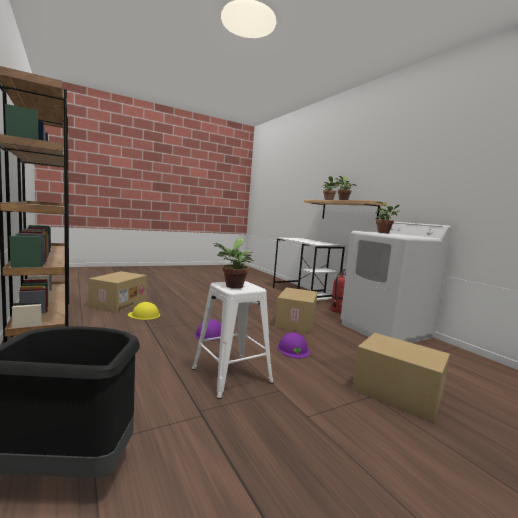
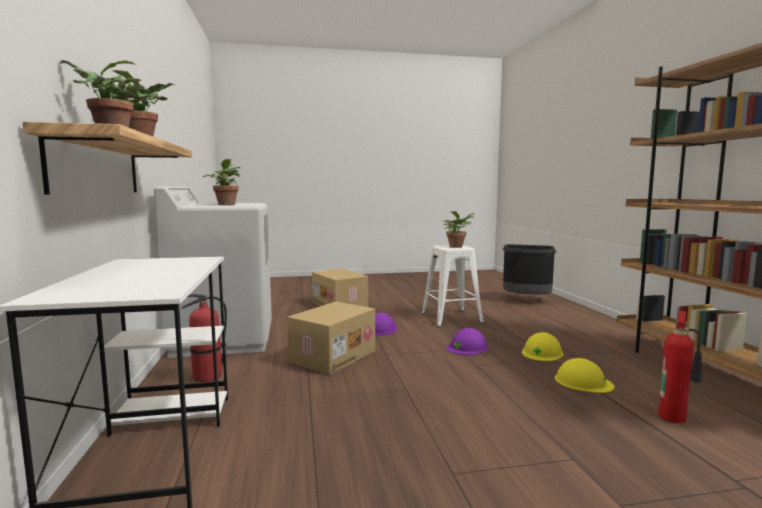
camera: 160 degrees left, 0 degrees up
(118, 303) = (674, 417): cardboard box -> fire extinguisher
(152, 332) = (542, 352): none -> yellow hard hat

